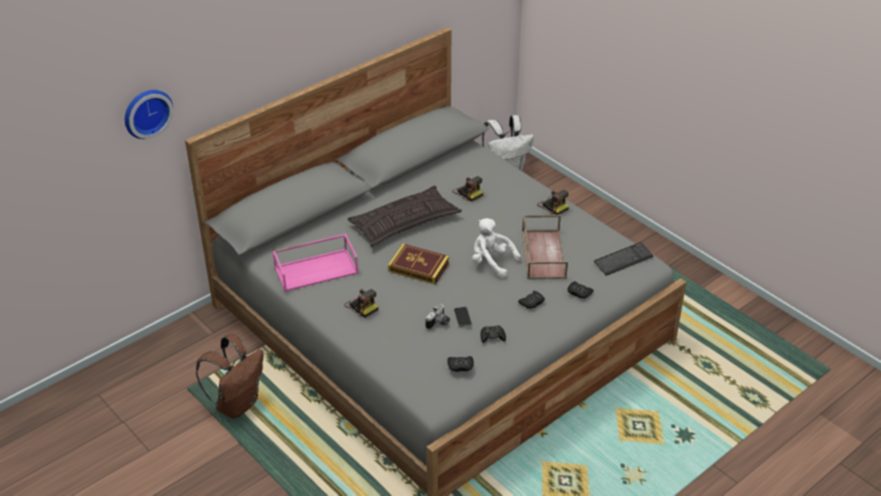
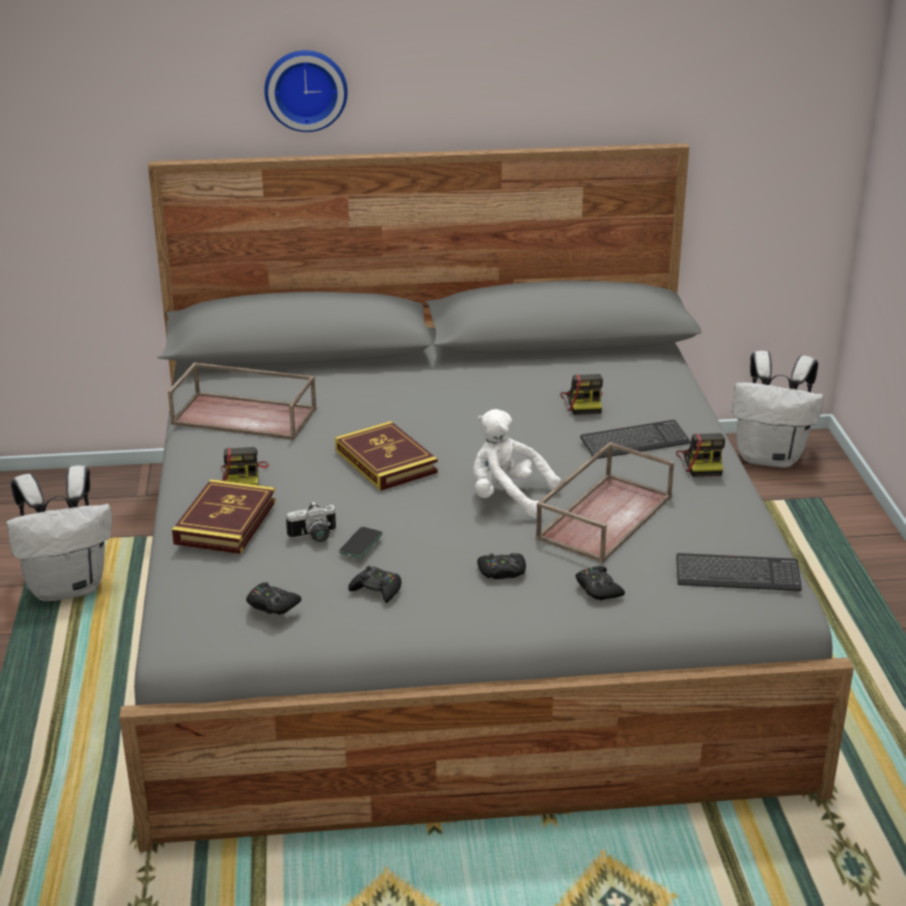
camera: 35 degrees right, 10 degrees down
(146, 112) = (89, 91): wall clock -> wall clock (305, 89)
(237, 404) = (68, 586): brown backpack -> white backpack
(317, 269) = (246, 415): pink tray -> brown tray
(387, 334) = (225, 522): none -> book
(404, 222) = (441, 406): pillow -> none
(491, 262) = (508, 498): white plush toy -> white plush toy turned 45 degrees counterclockwise
(514, 206) = (634, 442): none -> keyboard

